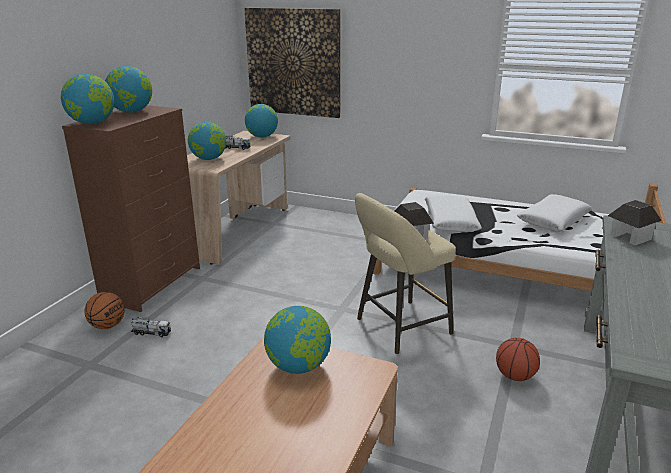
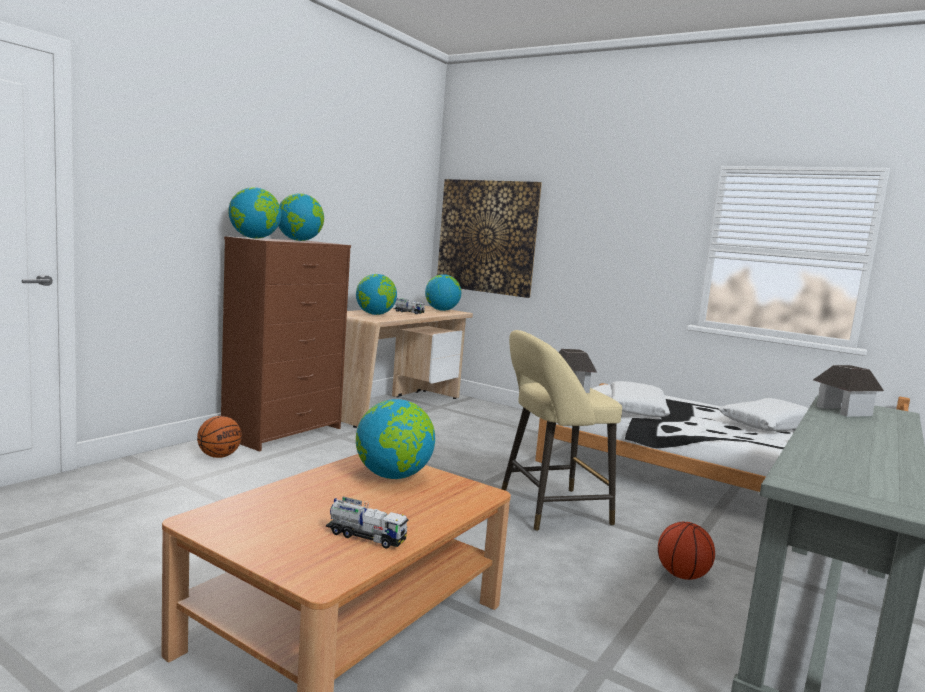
camera: 10 degrees right, 15 degrees down
(151, 333) = (262, 469): toy truck -> toy truck (366, 537)

